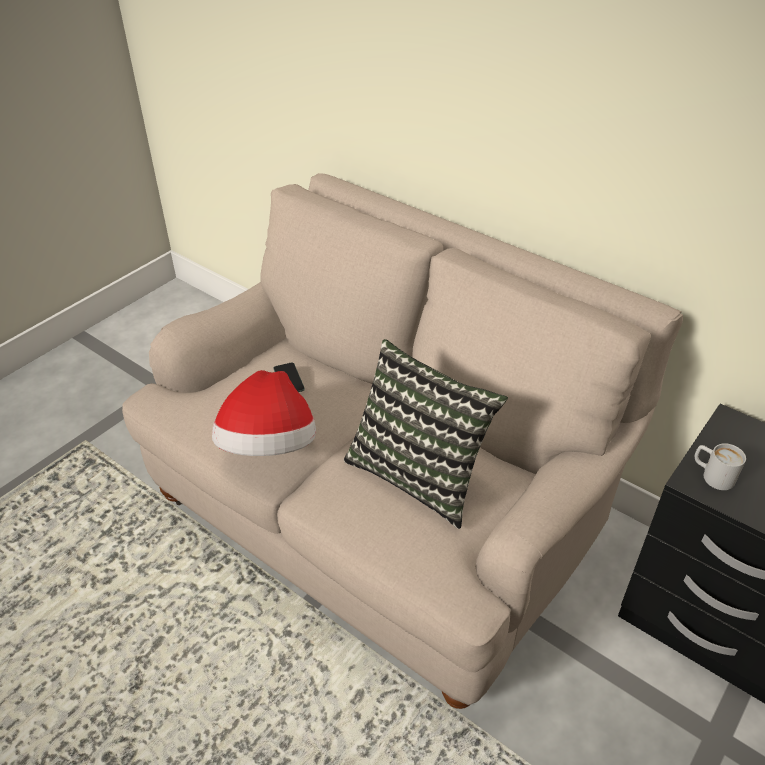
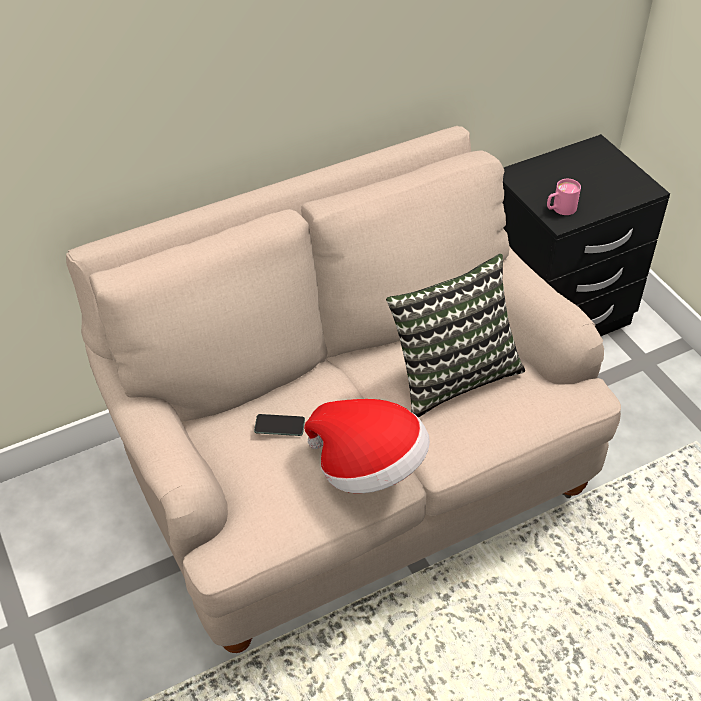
camera: 65 degrees left, 5 degrees up
(711, 475) = (560, 209): white mug -> pink mug

